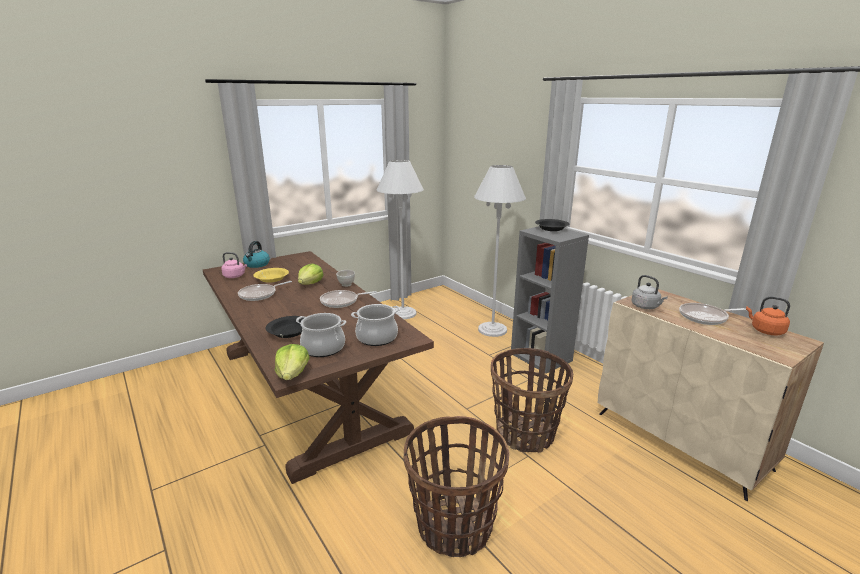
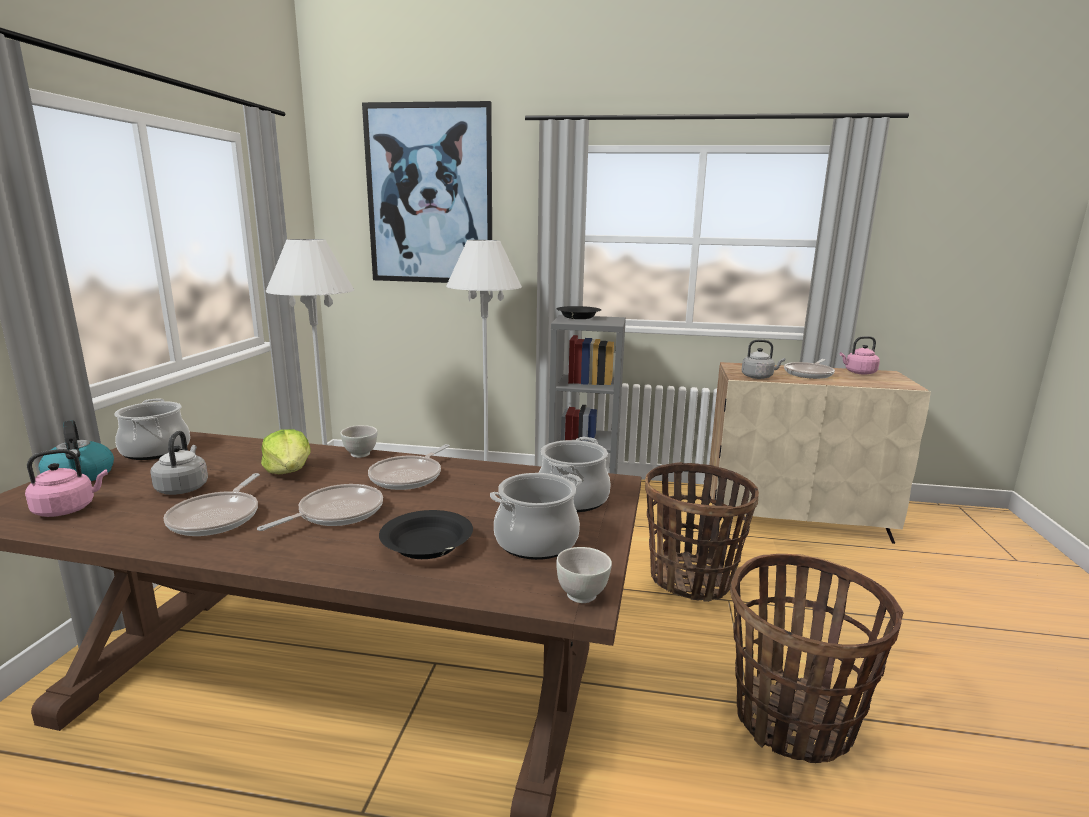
camera: 45 degrees left, 5 degrees down
(272, 279) = (183, 488): yellow bowl -> grey kettle
(290, 307) = (336, 513): none -> frying pan
(291, 260) = (156, 451): none -> cooking pot
(292, 374) = (582, 595): lettuce -> white bowl
(496, 131) = (429, 195): none -> picture
(765, 331) = (858, 372): orange kettle -> pink kettle

